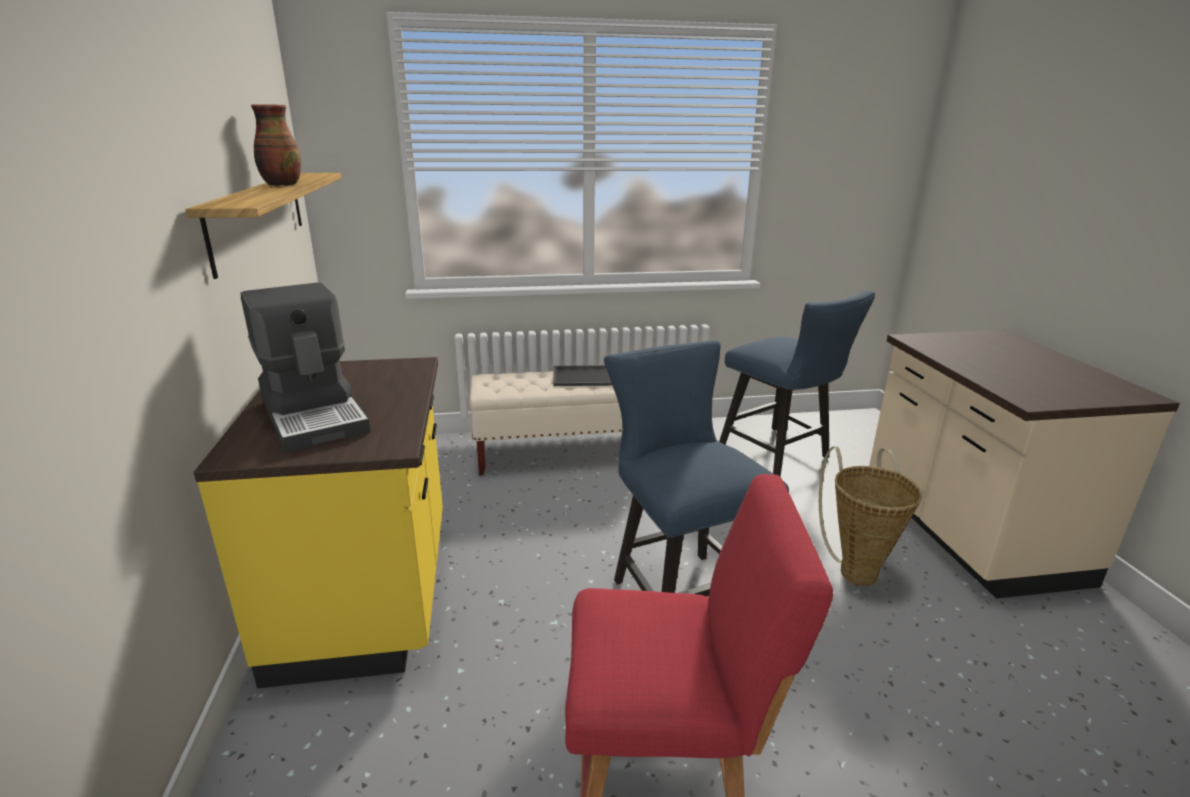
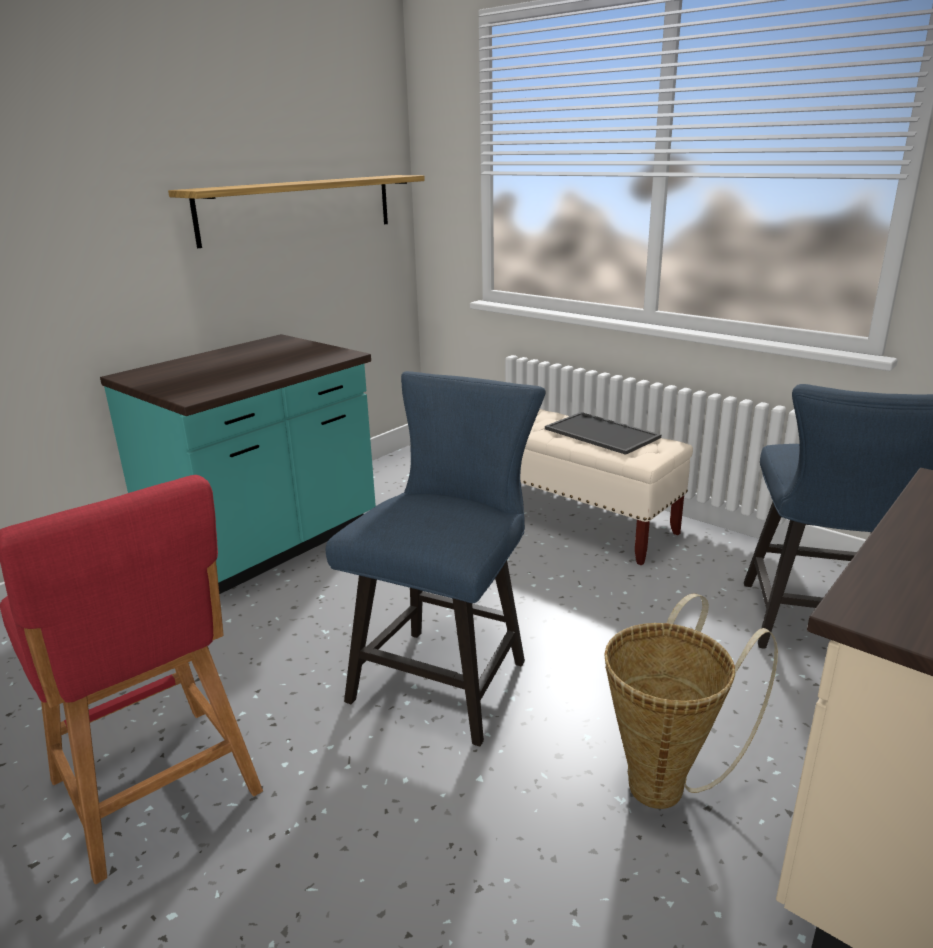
camera: 50 degrees right, 0 degrees up
(281, 184) = (317, 180): vase -> none
(316, 415) = (211, 367): coffee machine -> none
(370, 594) = (267, 546): yellow counter -> turquoise counter

